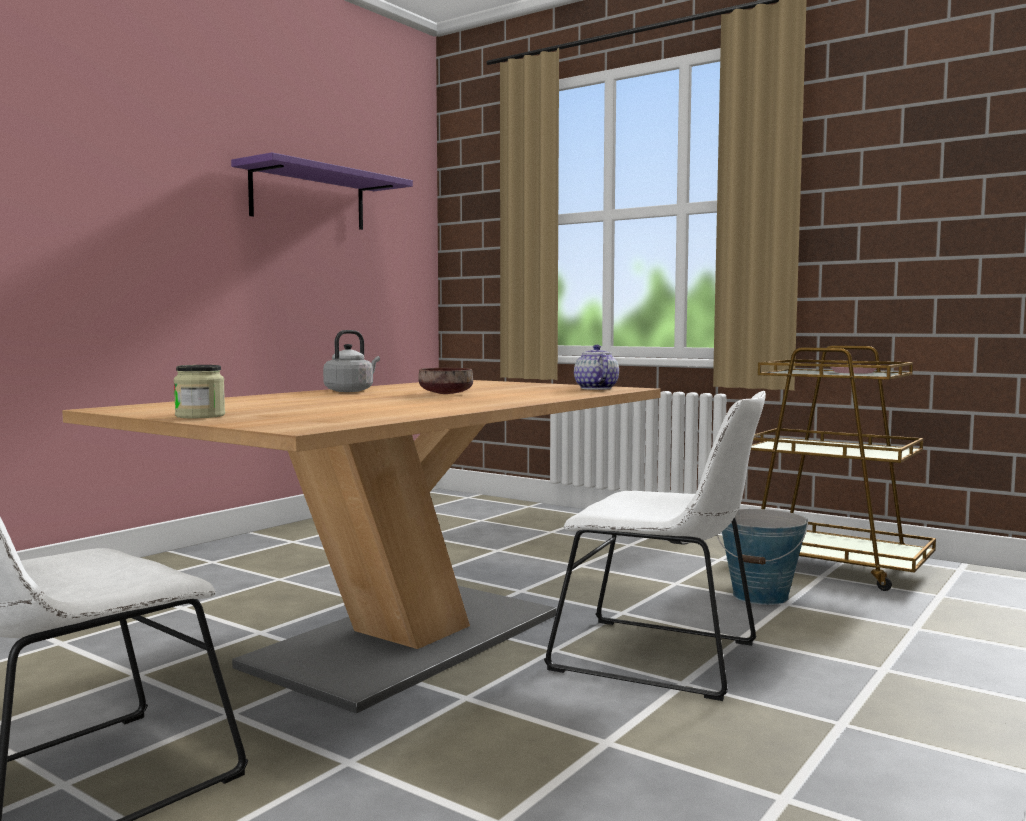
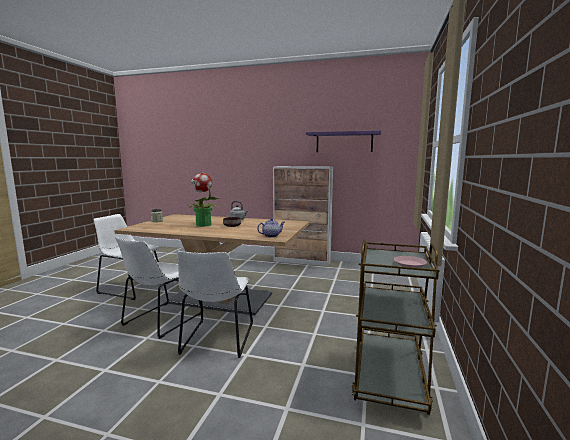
camera: 70 degrees right, 5 degrees up
(252, 541) = (302, 261): none -> cabinet
(380, 400) = (203, 225): none -> potted plant
(496, 722) = (161, 320): none -> white chair
(761, 596) = (310, 356): bucket -> none

